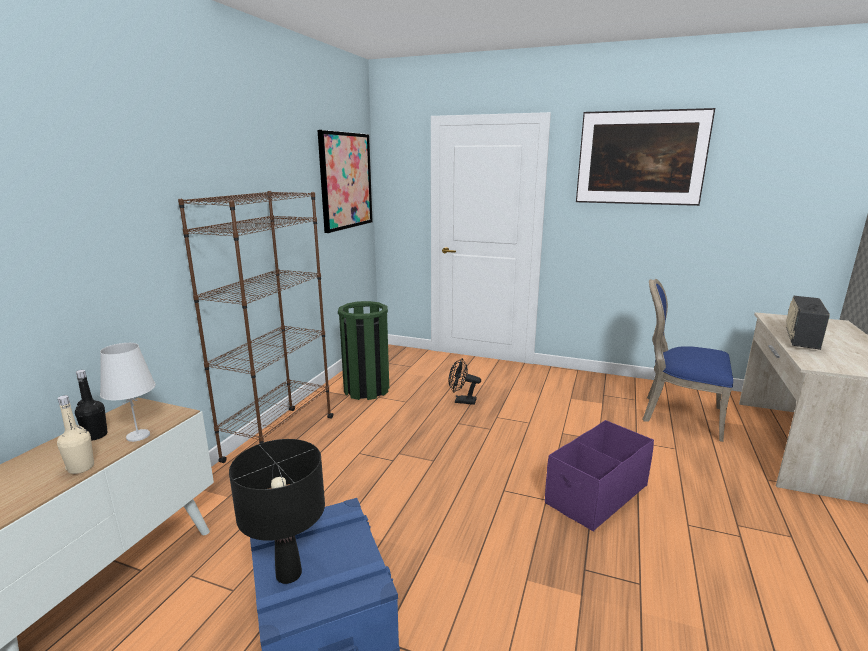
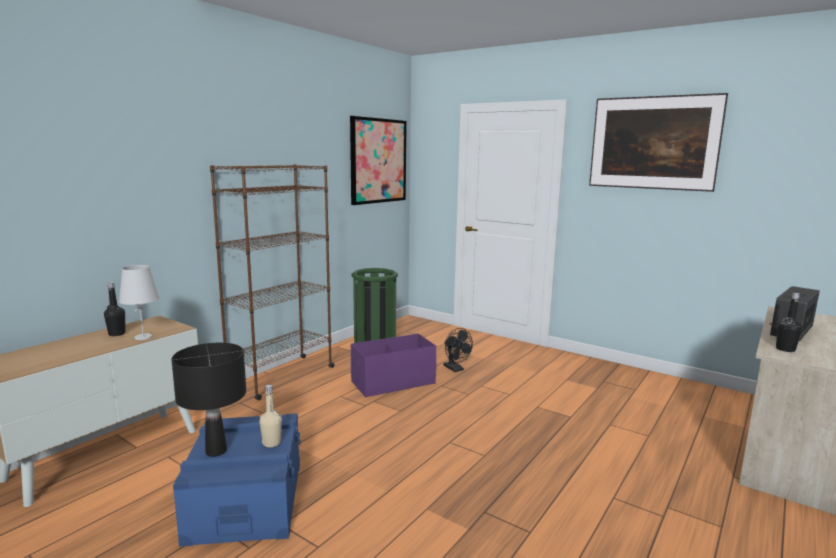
camera: 15 degrees right, 5 degrees down
(81, 468) = (96, 350): beige bottle -> beige bottle (271, 443)
(461, 401) = (455, 369): black fan -> black fan turned 150 degrees counterclockwise
(596, 494) = (536, 459): purple storage box -> purple storage box (392, 382)
(678, 415) = (673, 408): blue chair -> none
(816, 360) = (785, 349): none -> black bottle

